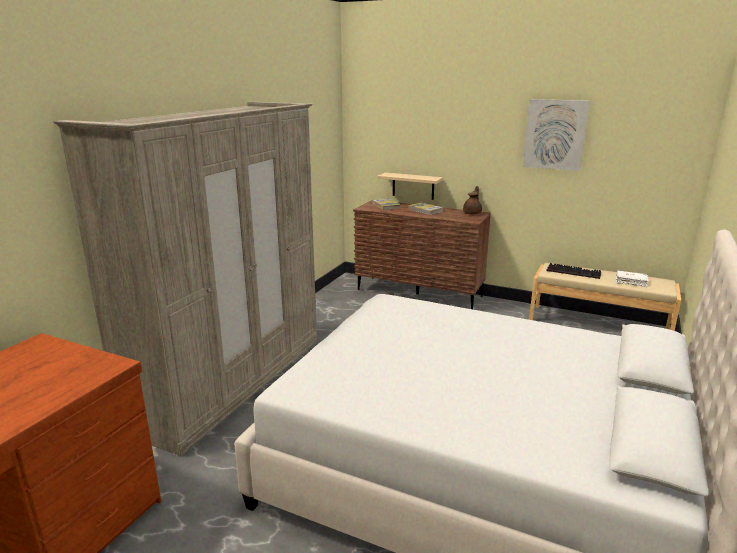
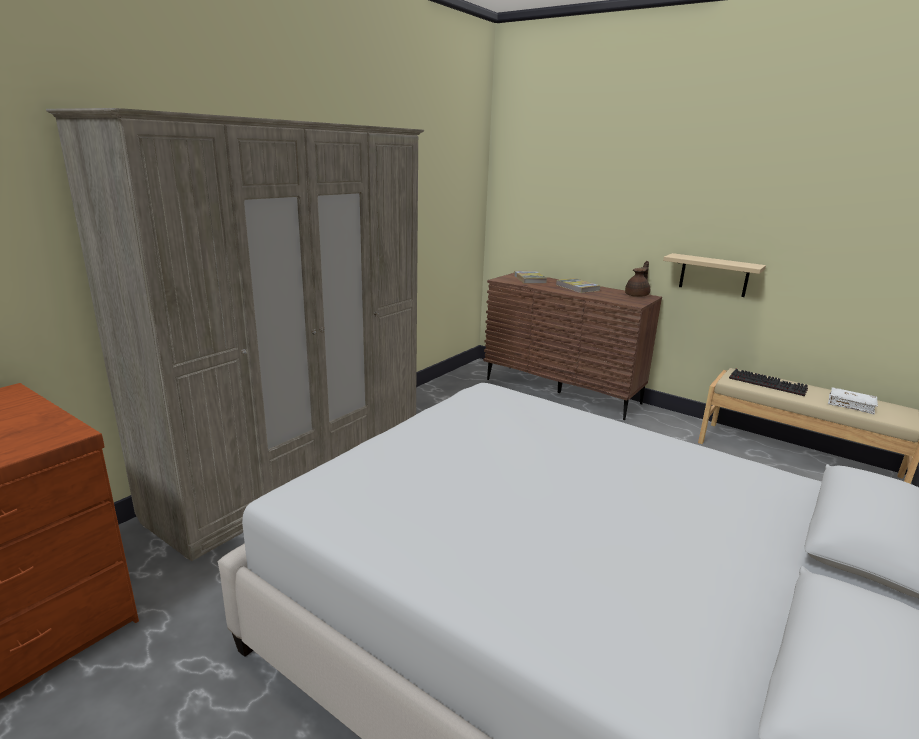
camera: 10 degrees right, 0 degrees up
(413, 186) = (566, 257): beige shelf -> beige shelf (714, 275)
(555, 134) = (759, 195): picture -> none

